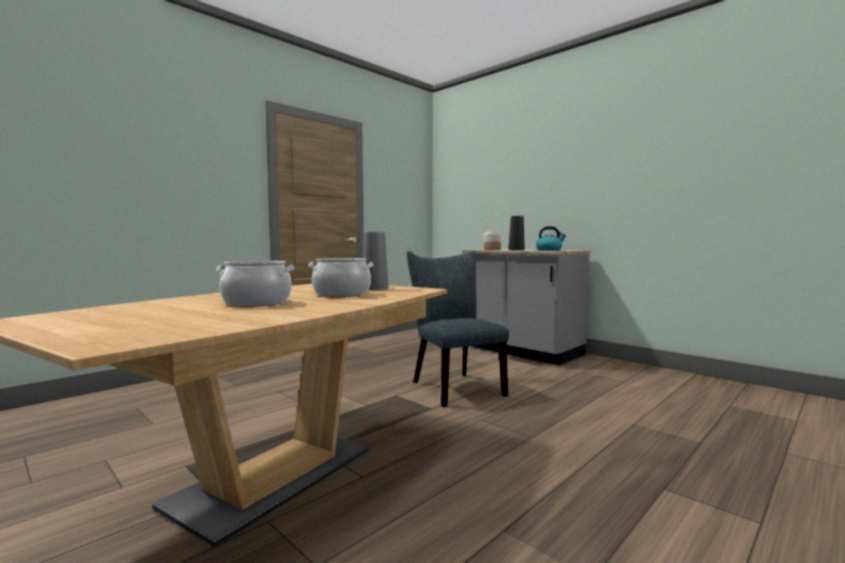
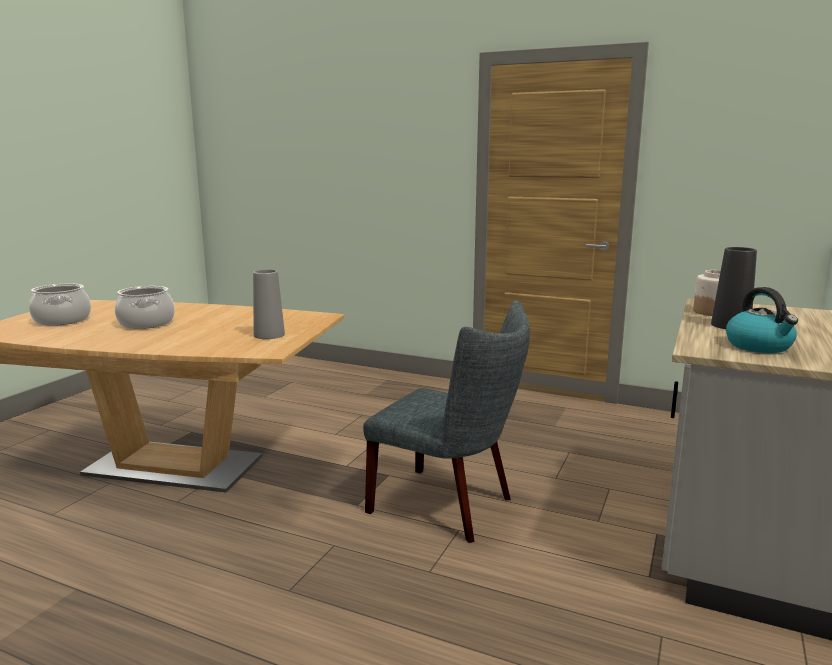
camera: 70 degrees right, 10 degrees up
(341, 294) = (211, 333): cooking pot -> cooking pot (62, 320)
(453, 387) = (449, 506): grey chair -> grey chair turned 75 degrees clockwise

